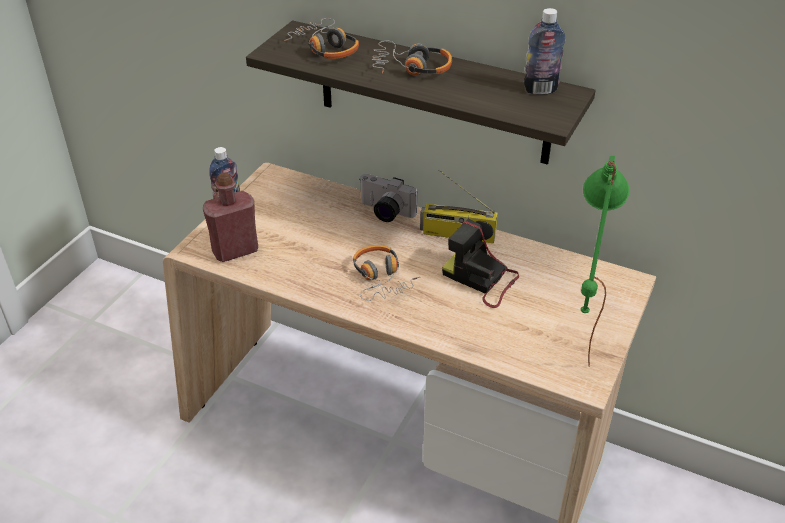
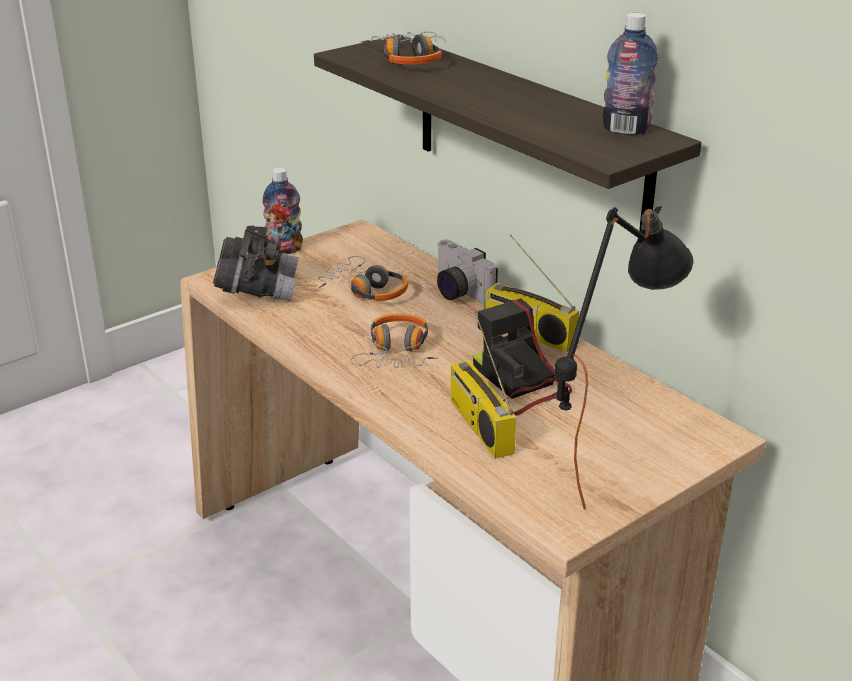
camera: 25 degrees right, 10 degrees down
(235, 251) = (257, 288): red bottle -> grey binoculars
(411, 68) = (486, 88): headphones -> headphones (365, 290)
(479, 322) = (478, 425): none -> radio
(578, 330) = (602, 468): green table lamp -> black table lamp

